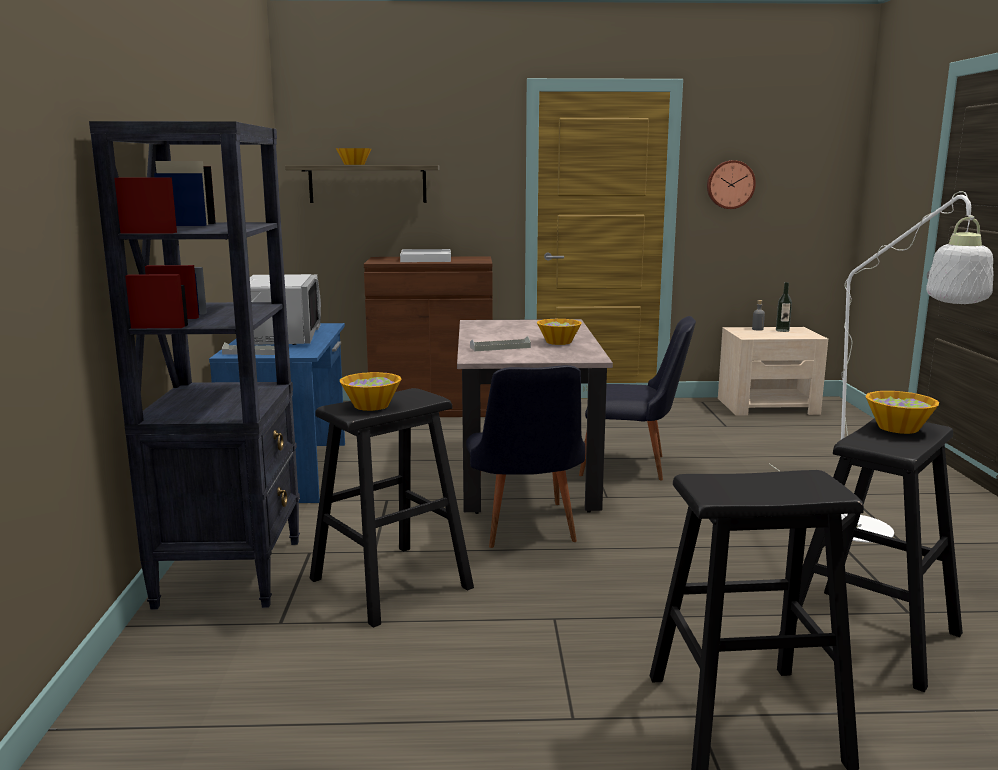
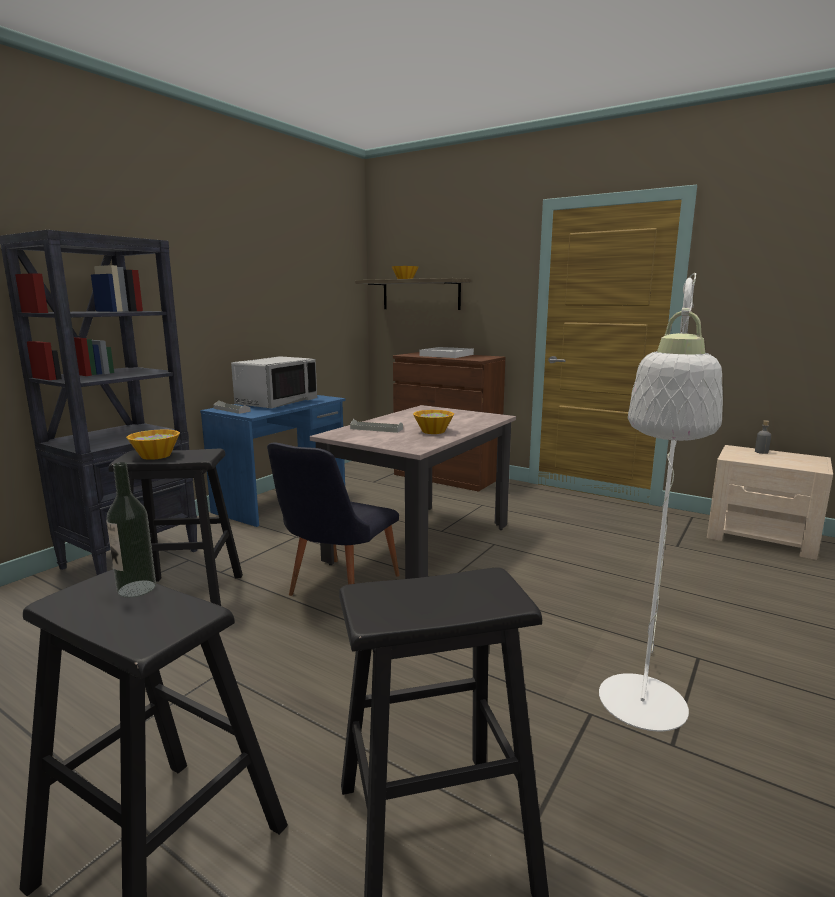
camera: 35 degrees right, 0 degrees up
(633, 466) = (517, 561): black chair -> none
(730, 184) = (745, 294): wall clock -> none
(782, 330) = (790, 457): bottle -> bottle (136, 589)
(898, 428) = (466, 589): bowl -> none

